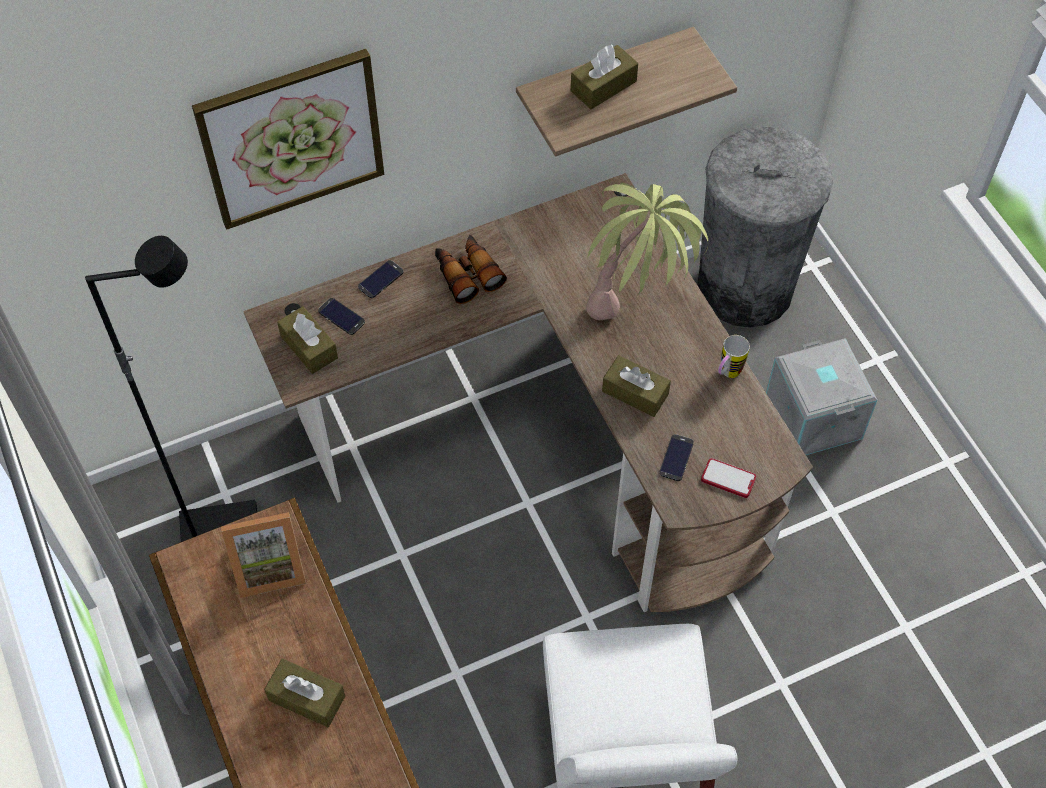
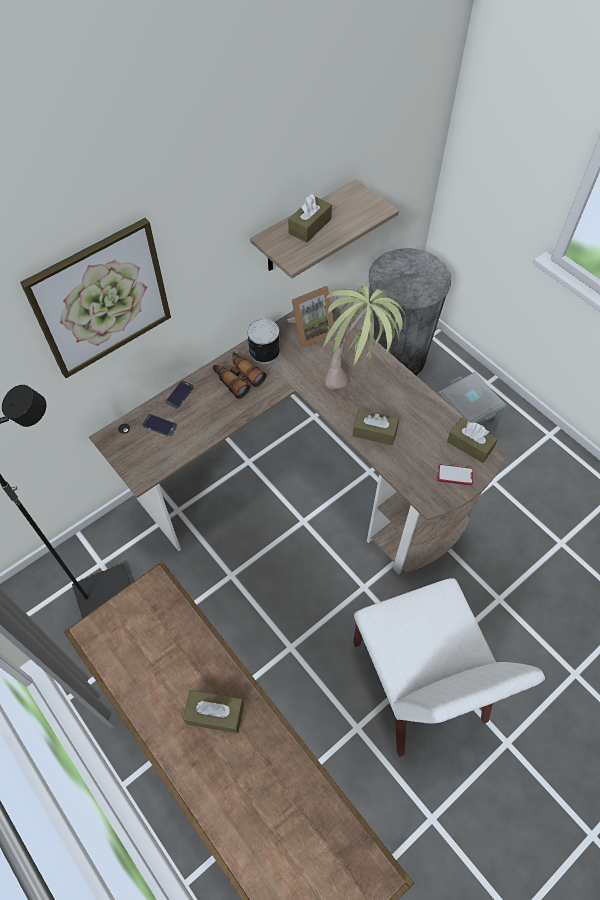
camera: 15 degrees left, 0 degrees up
(269, 567) = (158, 618): picture frame -> picture frame (310, 331)
(309, 347) = (142, 451): brown tissue box -> brown tissue box (470, 445)
(515, 243) = (263, 351): none -> can
(676, 458) = (416, 469): phone -> none
(727, 374) = (430, 406): mug -> none

